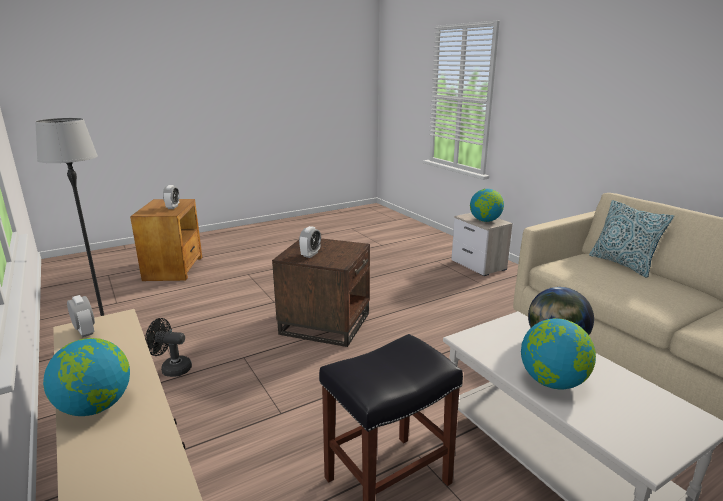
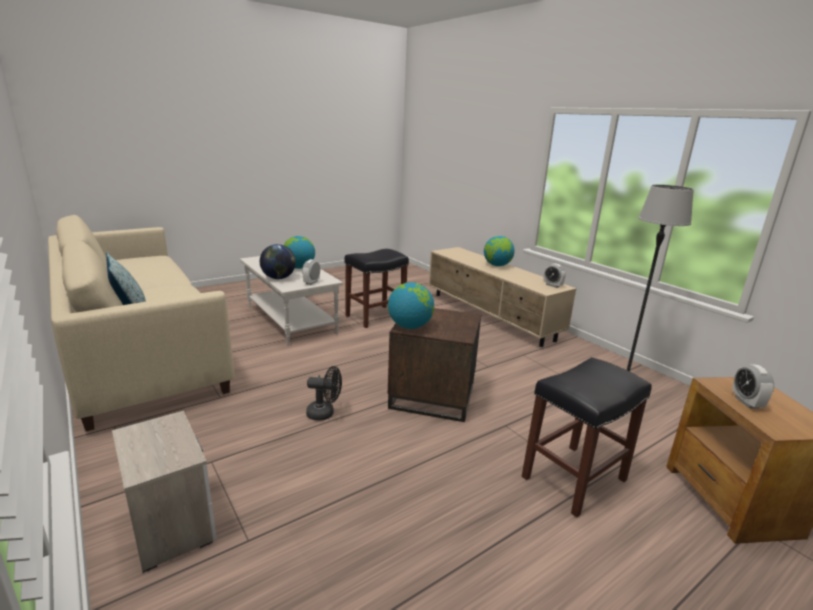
camera: 175 degrees right, 0 degrees up
(172, 369) = (534, 359): black fan -> black fan (325, 413)
(255, 276) = (574, 479): none -> black stool
(310, 254) = (448, 318): alarm clock -> alarm clock (311, 282)
(485, 221) = (159, 437): globe -> globe (410, 326)

